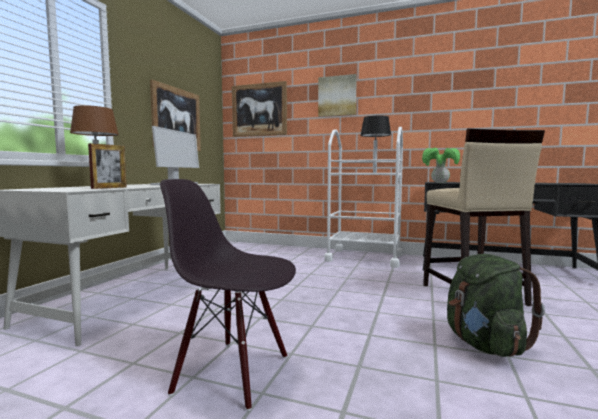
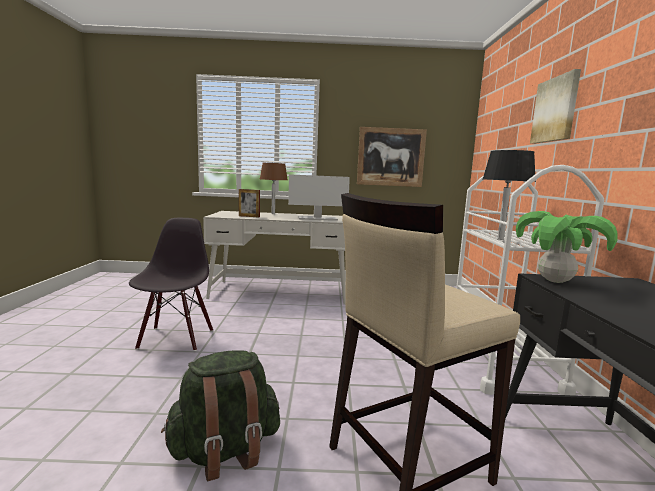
camera: 70 degrees right, 5 degrees up
(259, 110) = (494, 137): picture -> none

